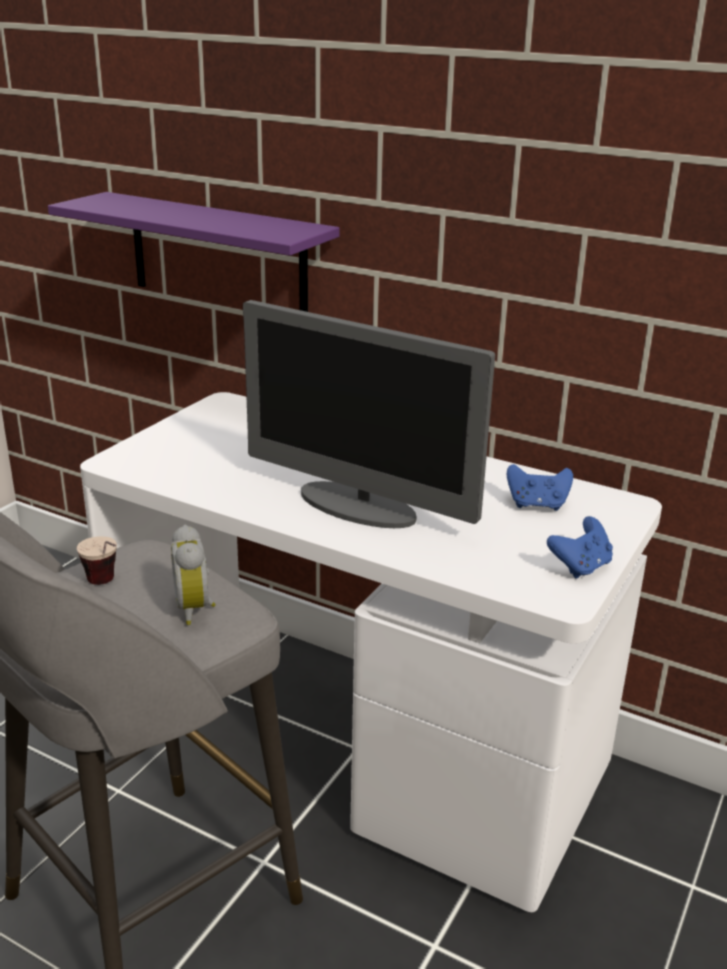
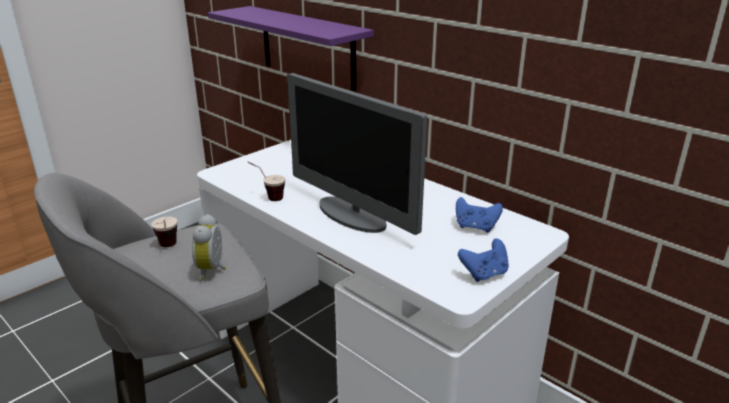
camera: 15 degrees right, 0 degrees up
(216, 492) = (267, 197): none -> cup

